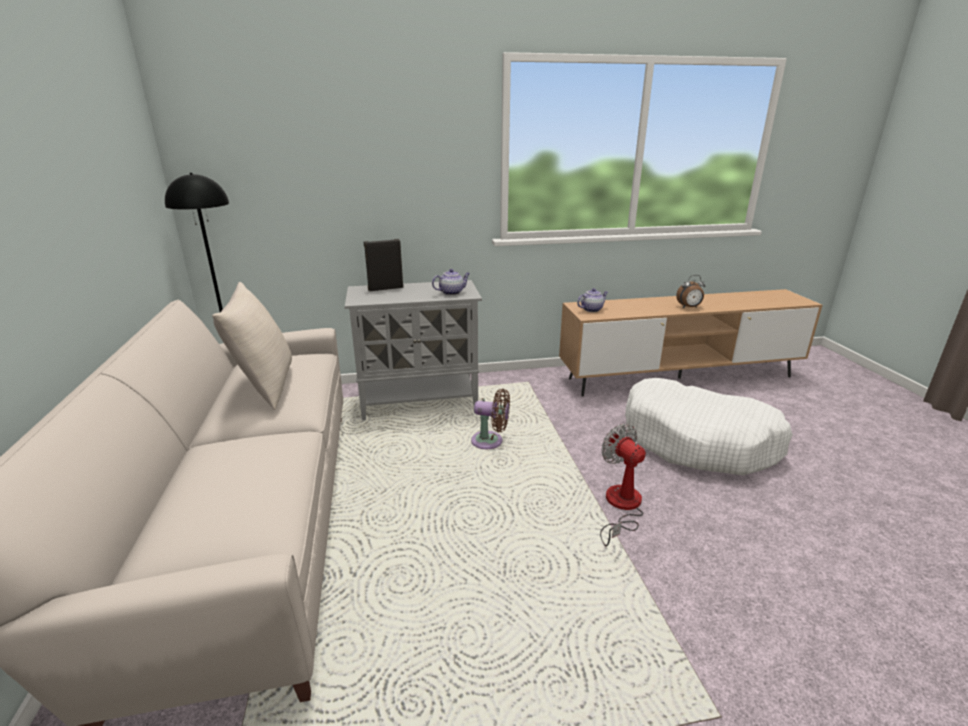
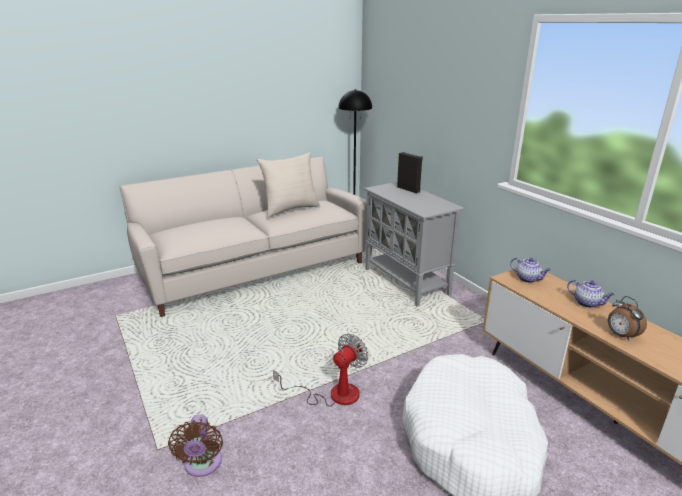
camera: 70 degrees right, 0 degrees up
(452, 292) = (424, 207): teapot -> teapot (587, 303)
(490, 441) = (378, 321): brown fan -> brown fan (202, 465)

